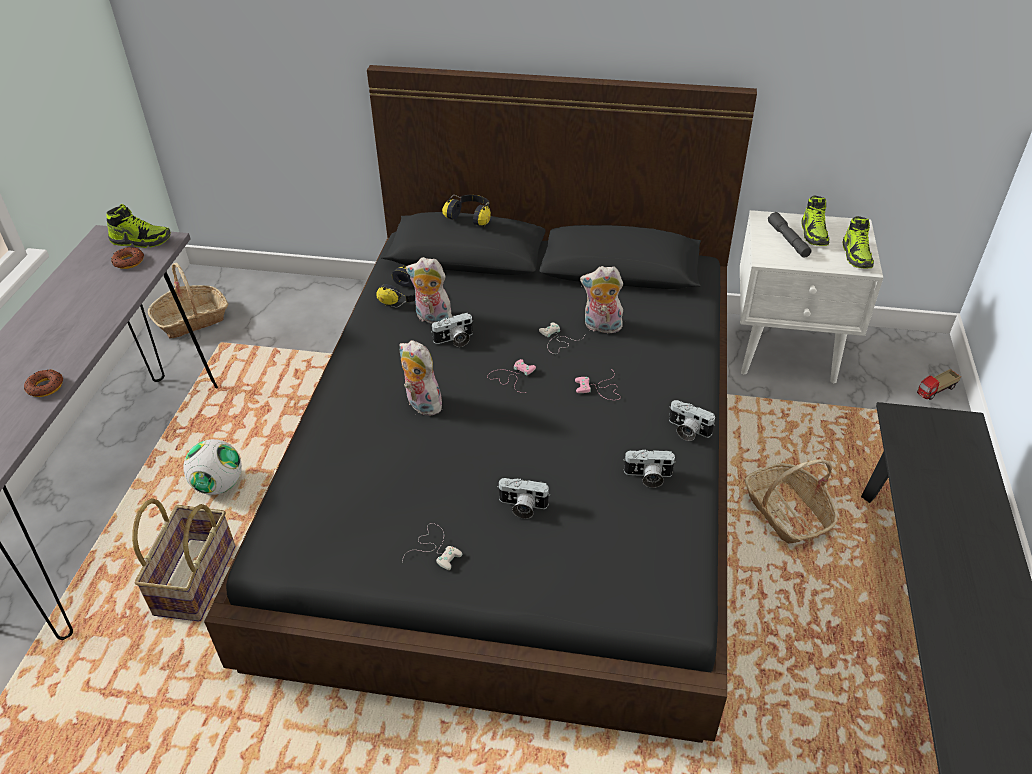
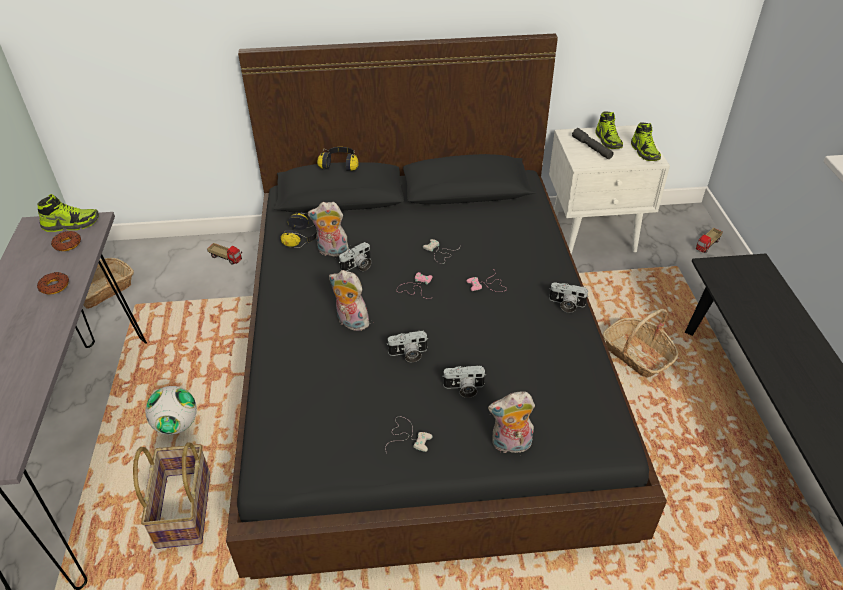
camera: 15 degrees left, 0 degrees up
(45, 387) = (33, 366): donut -> donut (54, 286)
(335, 307) = (226, 258): none -> toy truck
(601, 327) = (470, 237): plush toy -> plush toy (510, 445)
(648, 477) = (551, 346): camera -> camera (408, 354)

